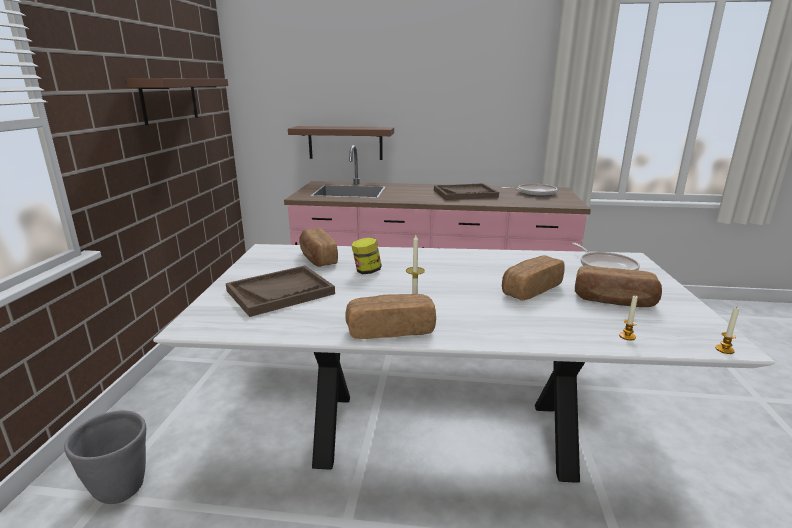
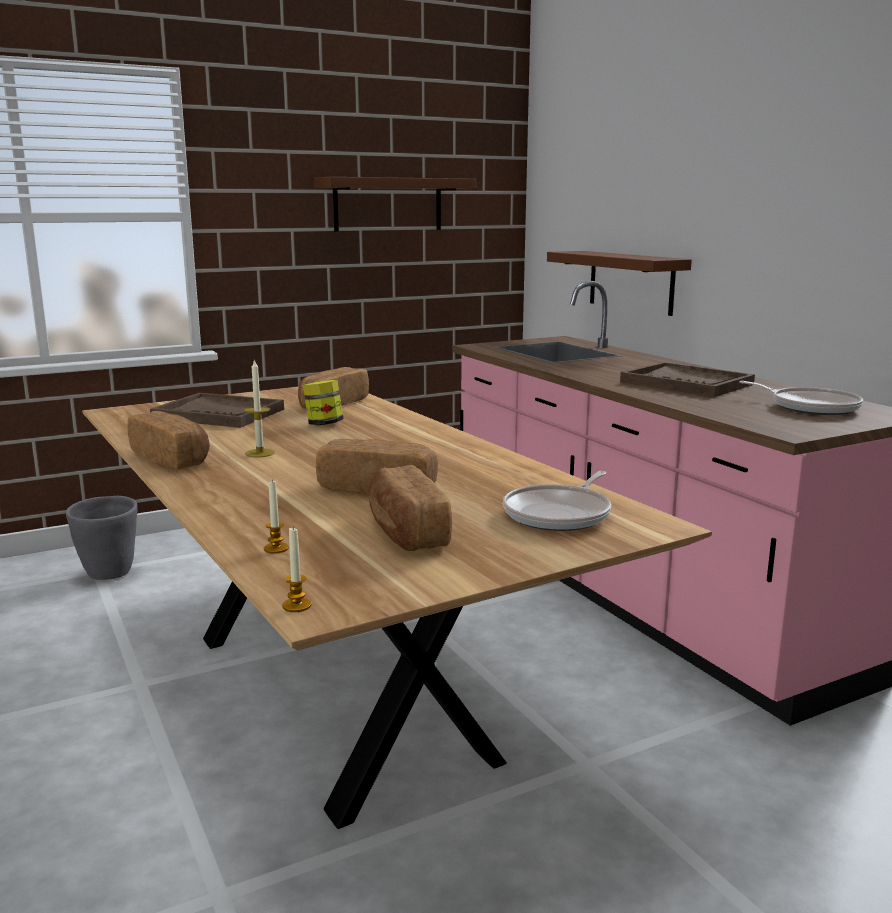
camera: 55 degrees right, 5 degrees down
(440, 434) = (335, 692): white dining table -> brown dining table

